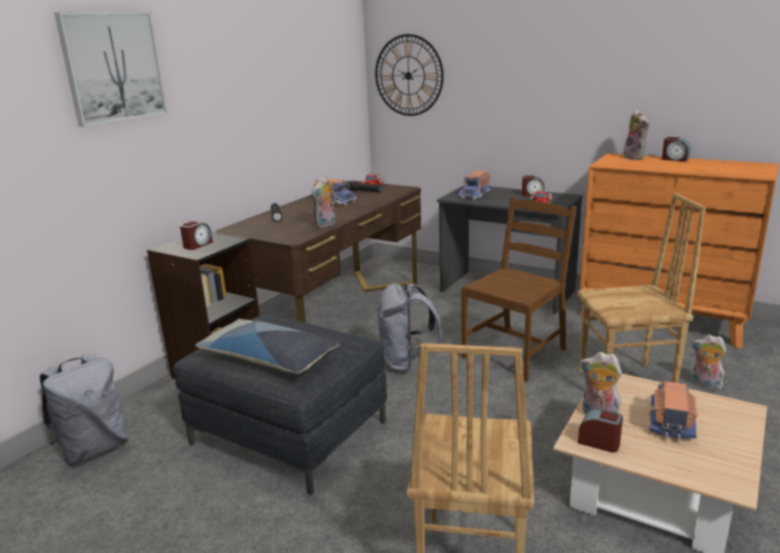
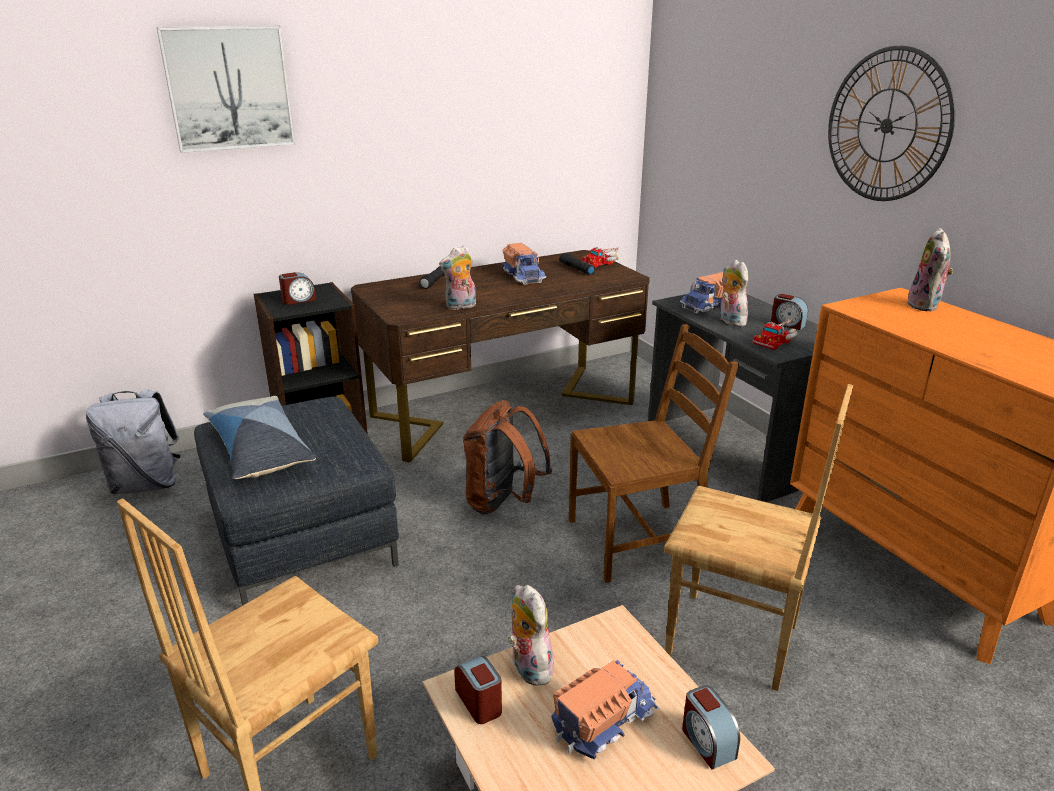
camera: 30 degrees right, 5 degrees up
(407, 362) = (503, 503): grey backpack -> brown backpack
(408, 75) = (686, 119): wall clock -> wall clock (887, 125)
(675, 159) = (985, 324): alarm clock -> alarm clock (707, 742)
(705, 385) = (846, 693): plush toy -> plush toy (729, 321)

